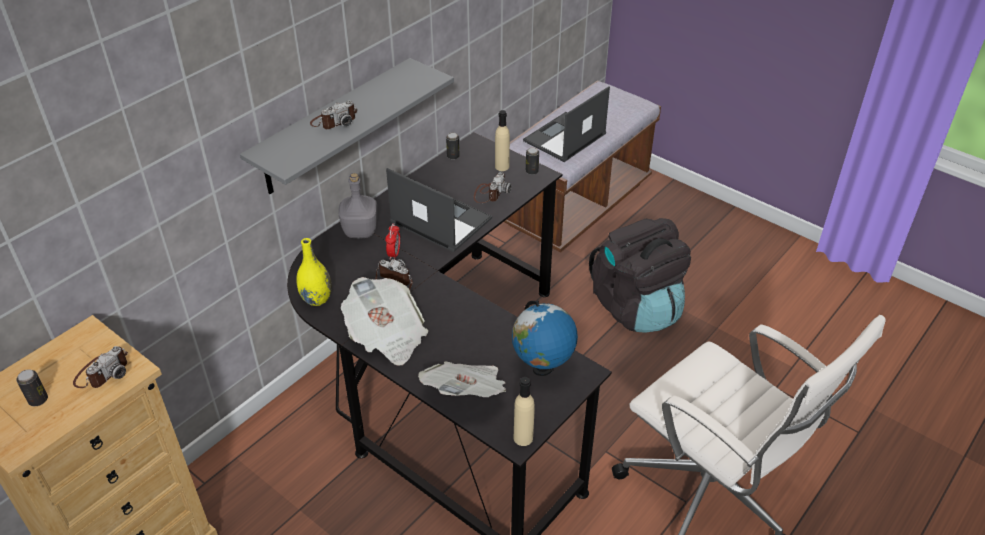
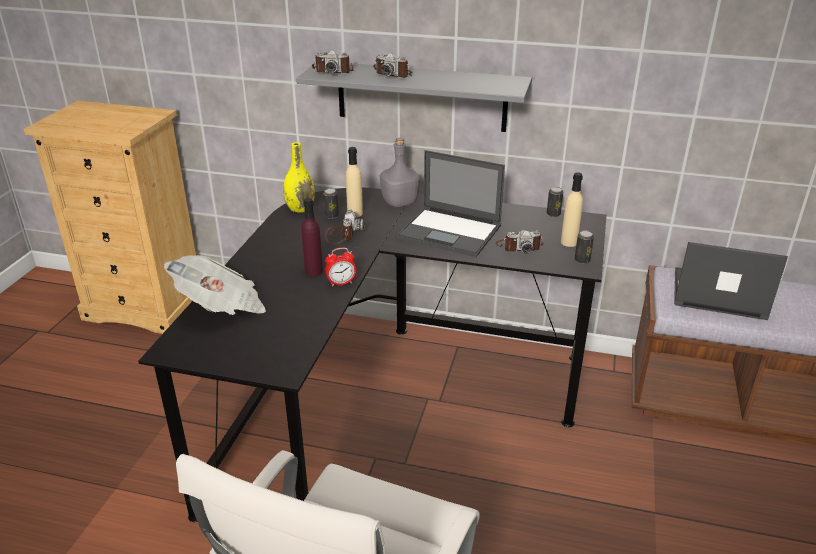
camera: 65 degrees right, 10 degrees down
(38, 400) = (89, 118): can -> can (331, 216)
(102, 372) = (120, 126): camera -> camera (333, 71)
(387, 336) = (275, 249): newspaper -> none
(394, 254) = (383, 224): alarm clock -> alarm clock (341, 283)
(440, 220) = (450, 232): laptop -> laptop turned 105 degrees clockwise
(446, 320) = (314, 271): none -> purple bottle
(523, 438) = (175, 353): beige bottle -> beige bottle (355, 213)
(542, 368) = (277, 341): globe -> none
(636, 307) = (618, 508): black backpack -> none

